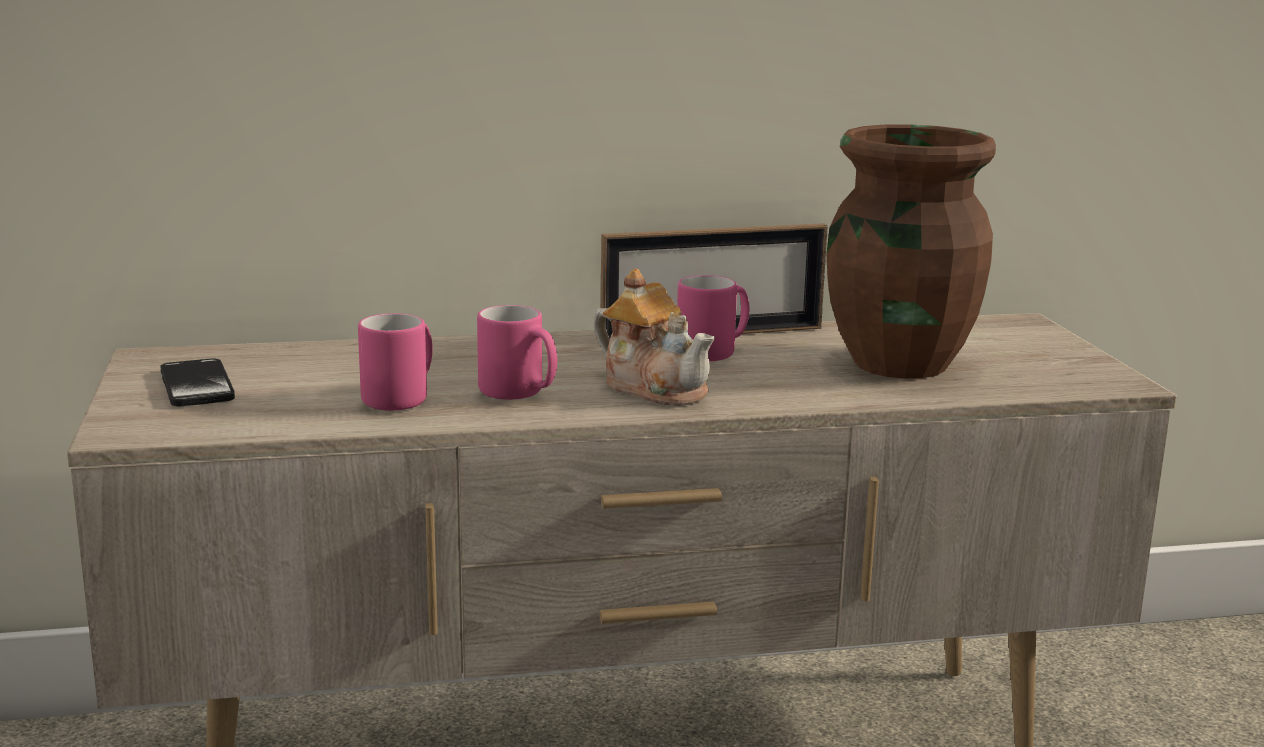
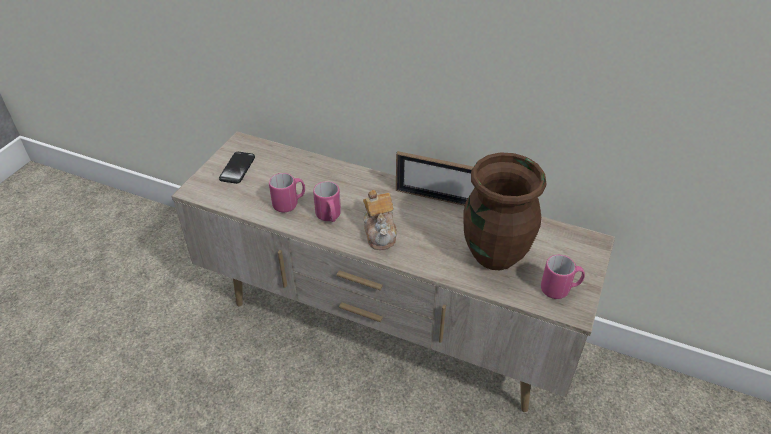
camera: 35 degrees right, 25 degrees up
(714, 353) = (429, 215): pink mug -> pink mug (560, 289)

